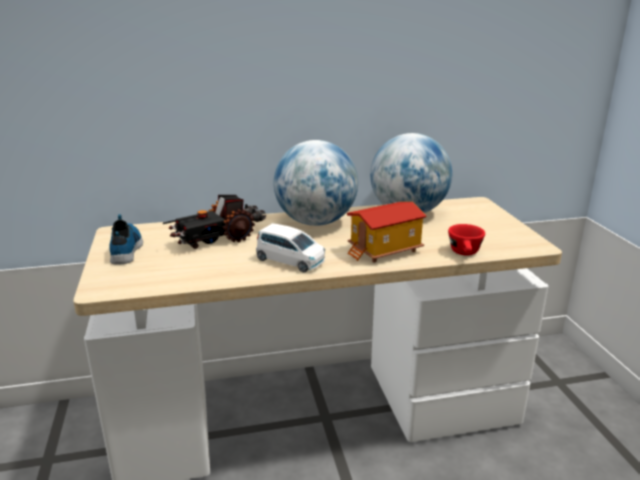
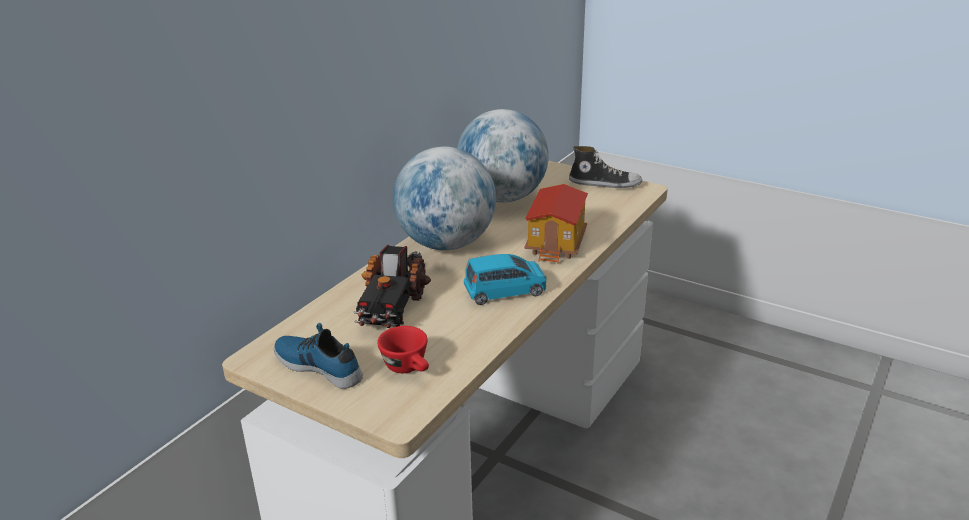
camera: 45 degrees left, 5 degrees up
(290, 261) = (505, 291): white toy car -> blue toy car
(465, 254) = (615, 218): red cup -> red cup (409, 368)
(507, 231) = (604, 183): none -> shoe

